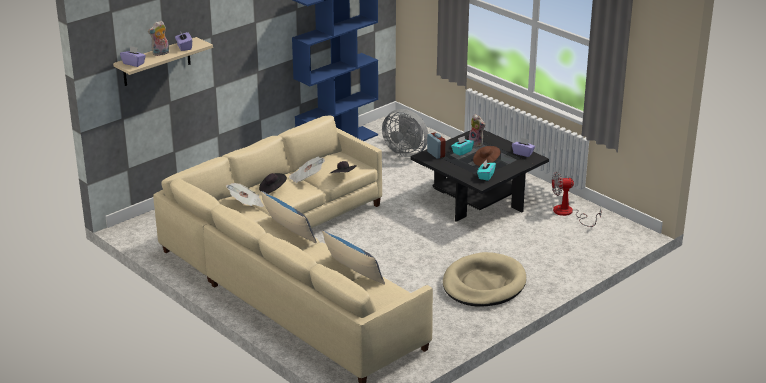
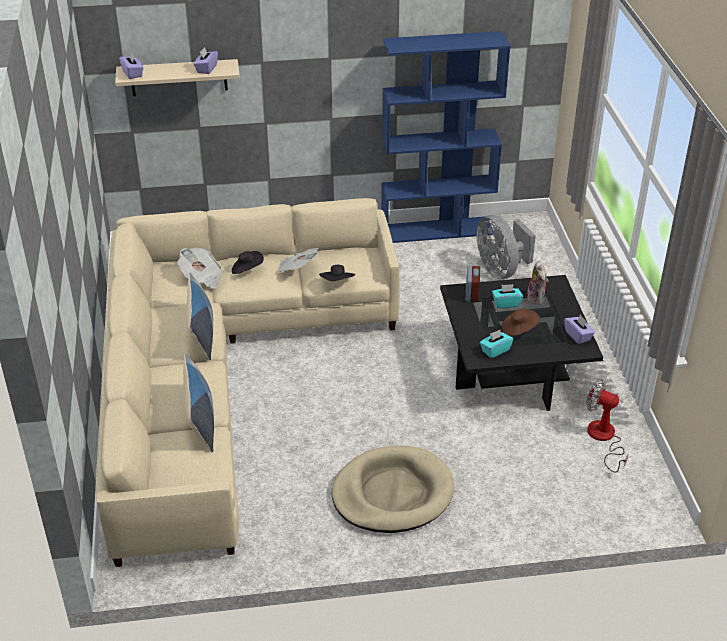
camera: 35 degrees right, 10 degrees up
(160, 53) = (174, 69): plush toy -> none

